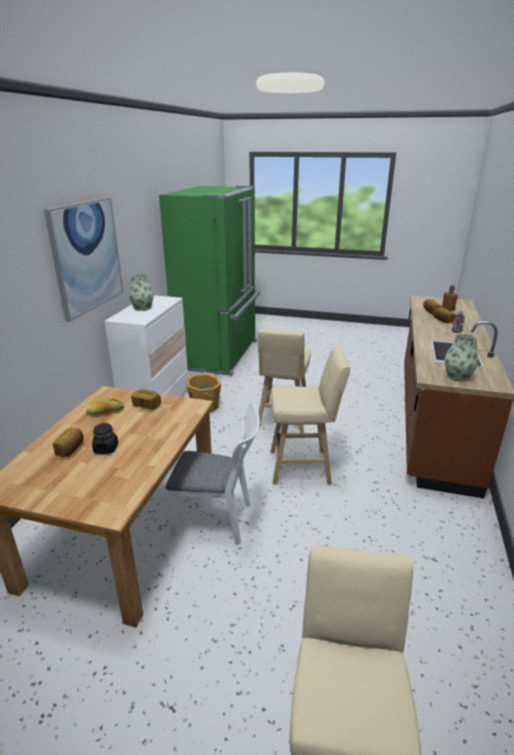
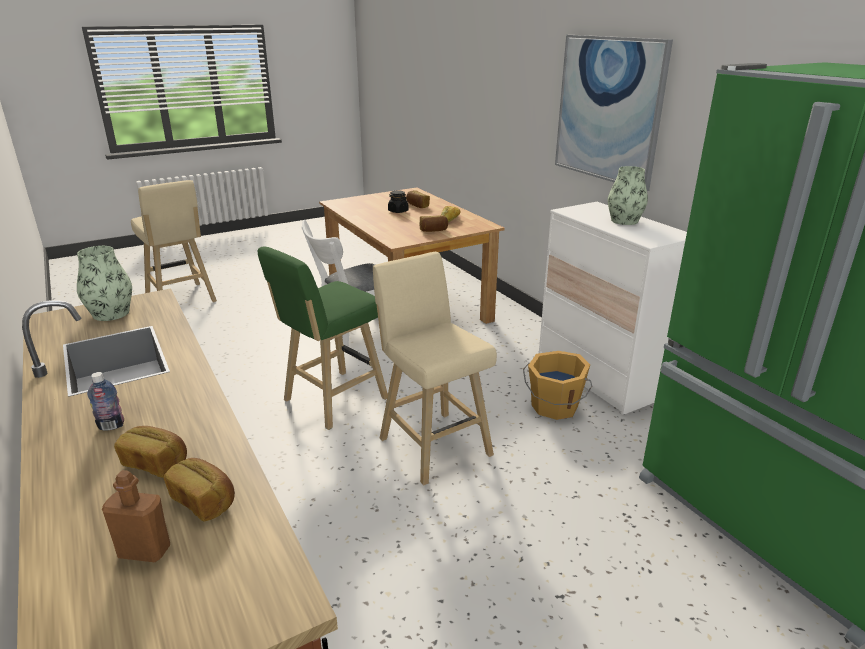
camera: 135 degrees right, 0 degrees up
(303, 467) = (332, 401): beige stool -> green stool

